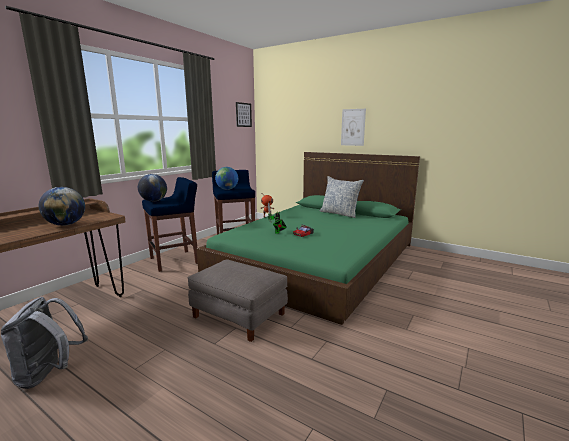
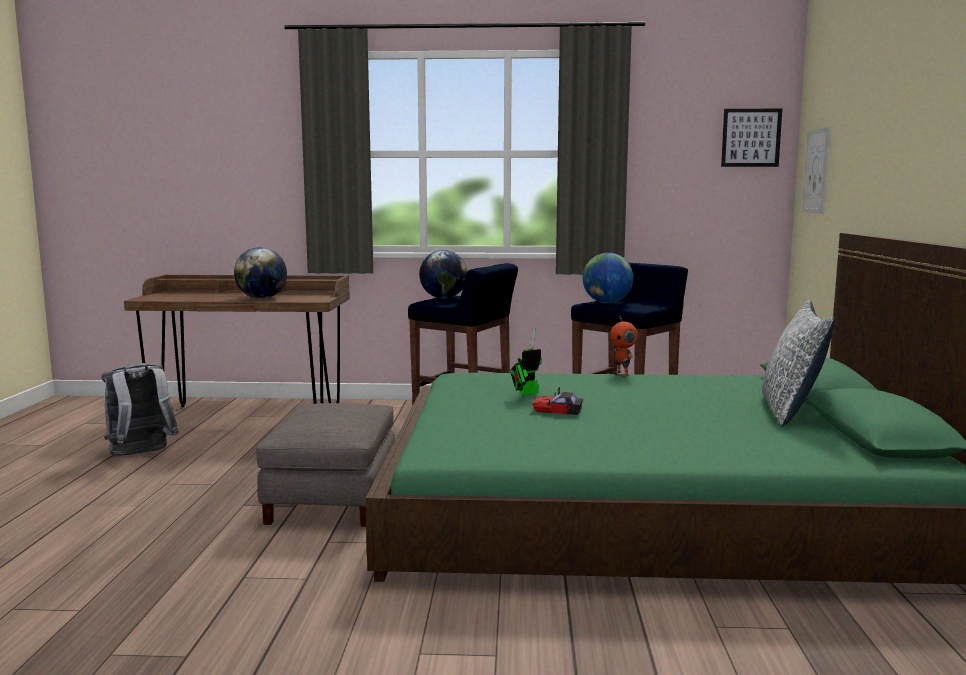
camera: 60 degrees right, 5 degrees down
(353, 127) = (930, 157): picture -> picture (816, 171)

